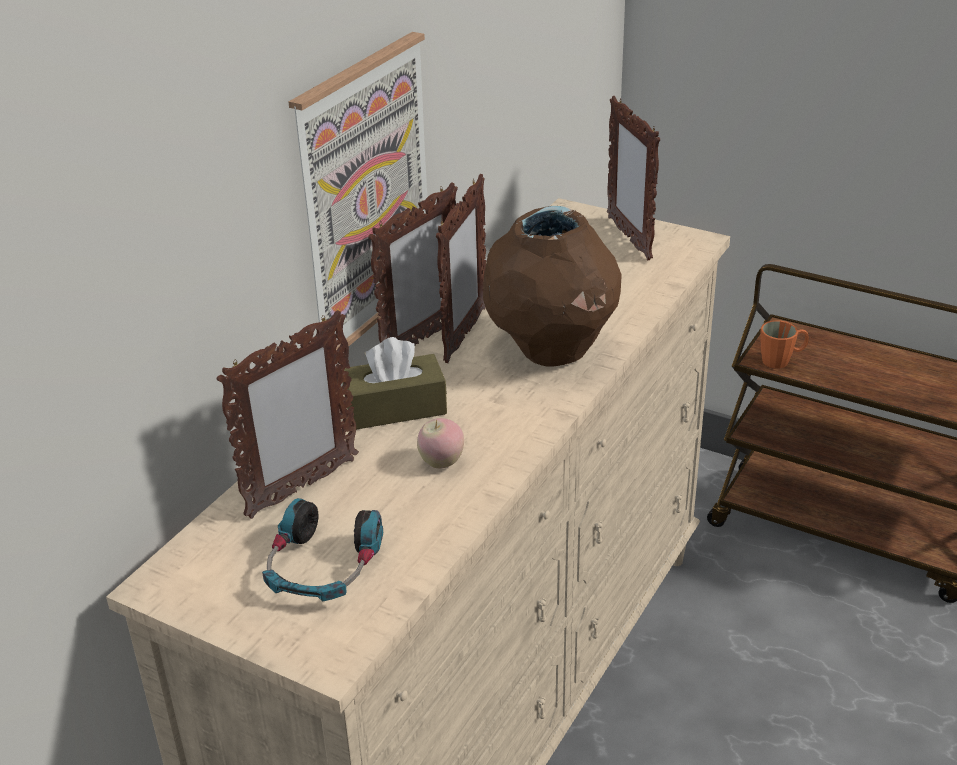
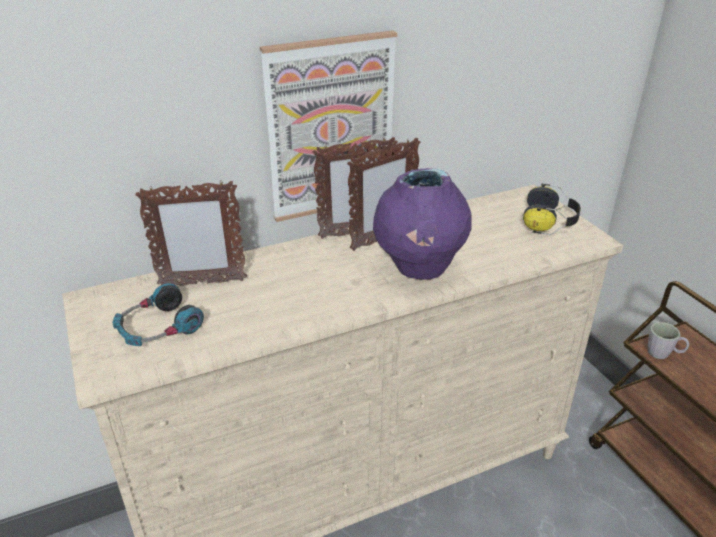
camera: 35 degrees right, 0 degrees up
(395, 408) = (297, 263): brown tissue box -> none
(441, 462) = (282, 302): apple -> none
(552, 351) = (419, 269): brown vase -> purple vase
(629, 238) = (550, 222): picture frame -> headphones
(781, 360) = (663, 354): orange mug -> grey mug

